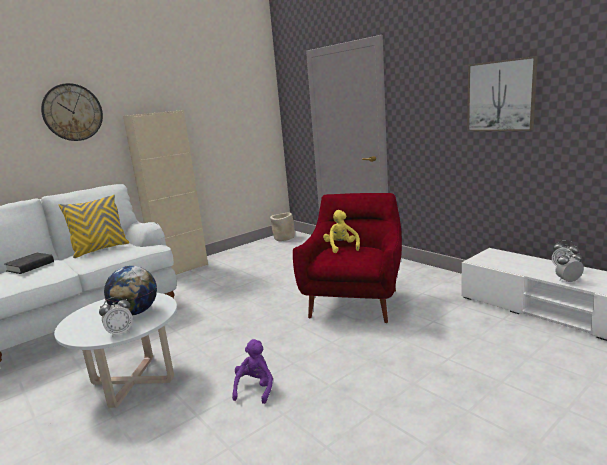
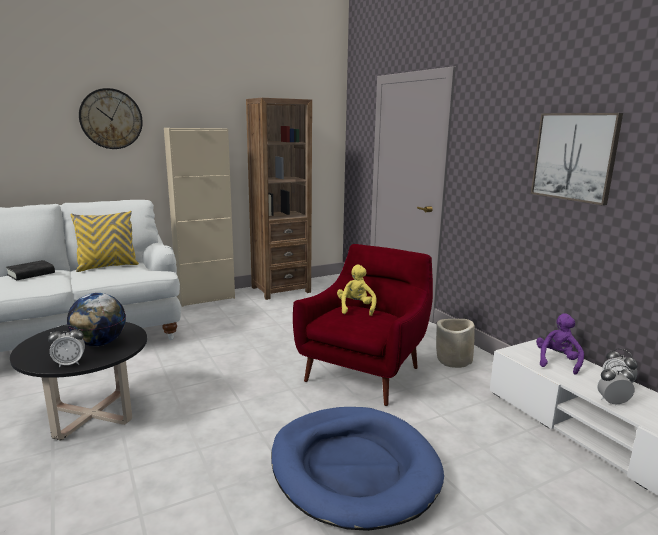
camera: 10 degrees right, 0 degrees up
(132, 381) = (91, 415): white coffee table -> black coffee table
(245, 251) = (281, 289): none -> brown bookcase
(255, 388) = (204, 452): purple plush toy -> purple plush toy (557, 362)
(284, 238) = (328, 282): beige planter -> beige planter (453, 360)
(386, 373) = (353, 468): none -> blue dog bed

